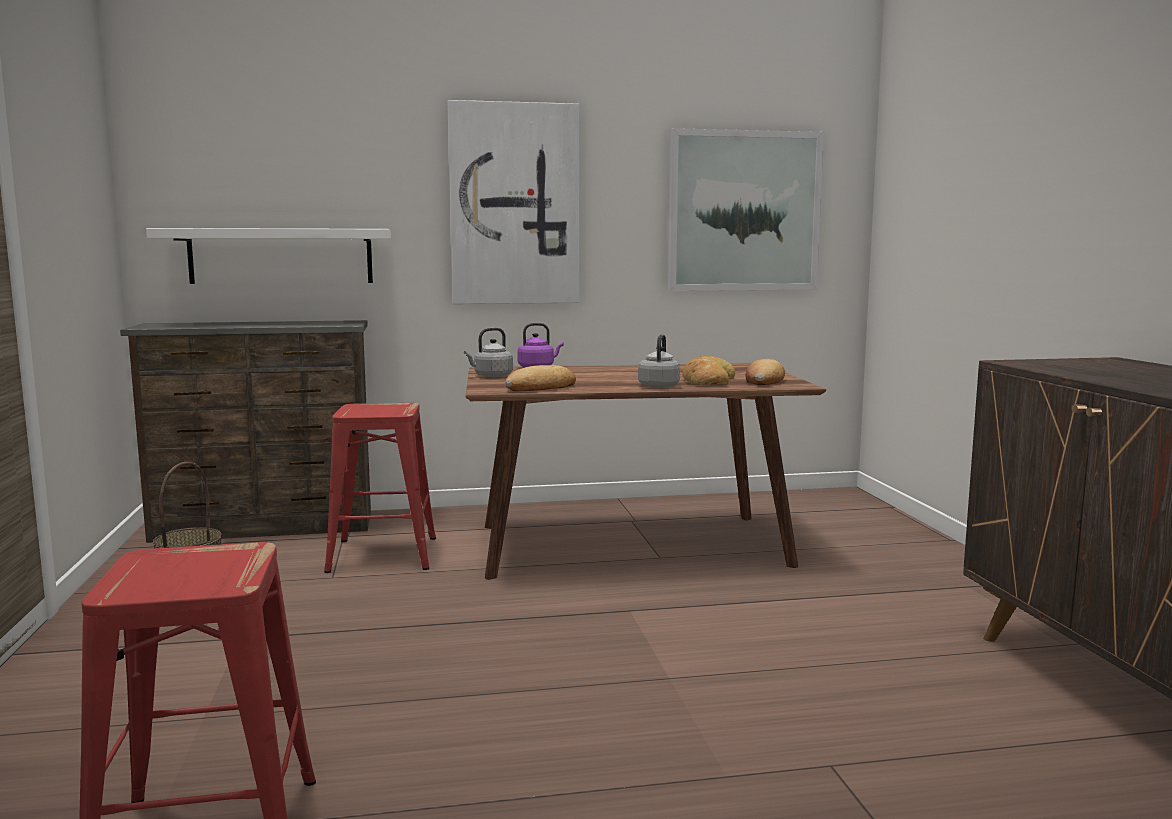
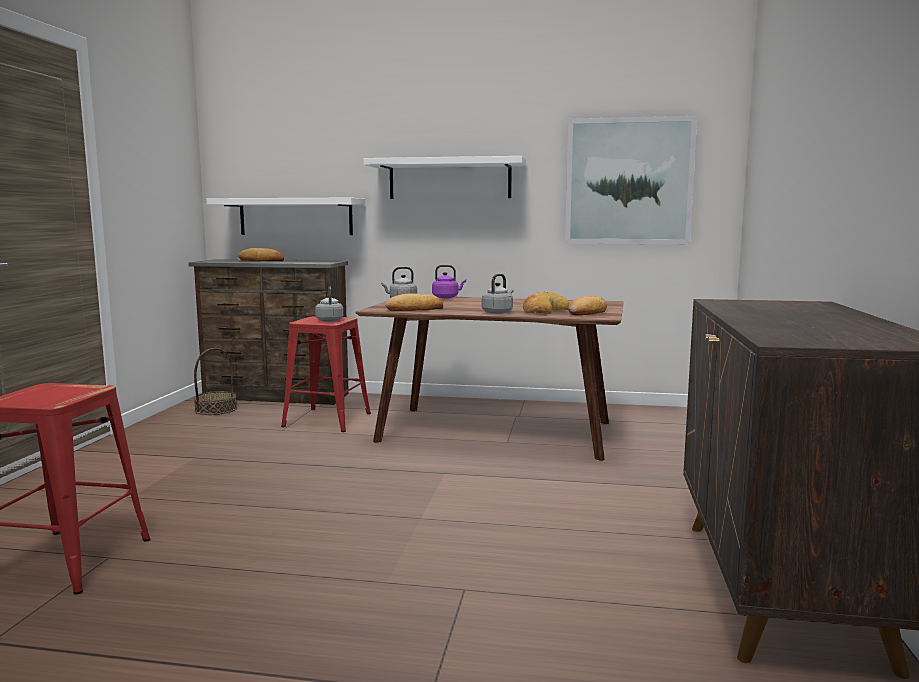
camera: 20 degrees right, 0 degrees up
(234, 323) = (261, 260): none -> bread
(387, 409) = (329, 320): none -> grey kettle
(514, 204) = (449, 179): picture -> white shelf

